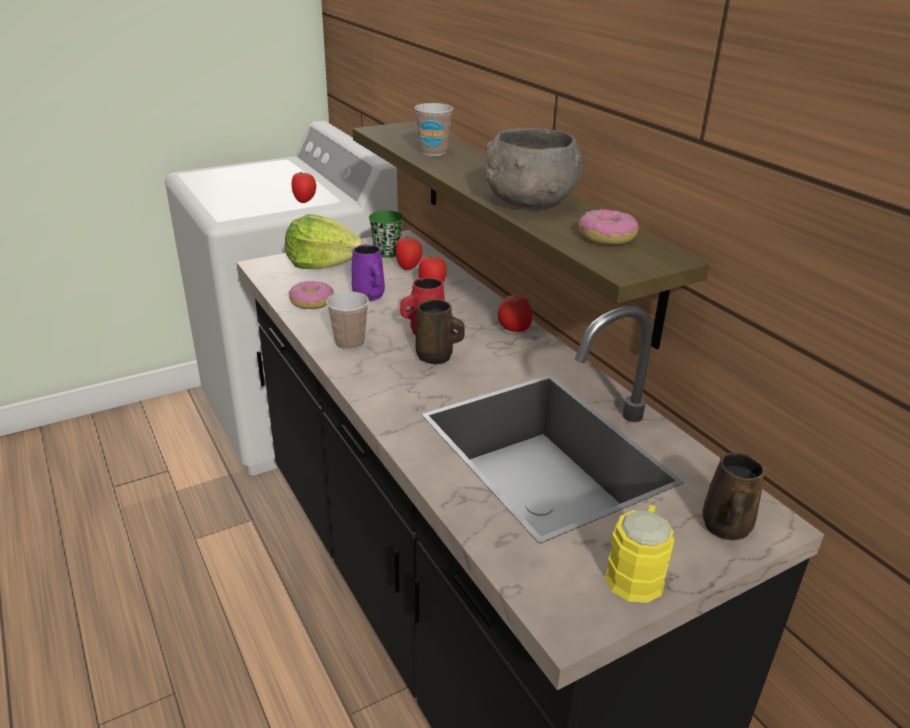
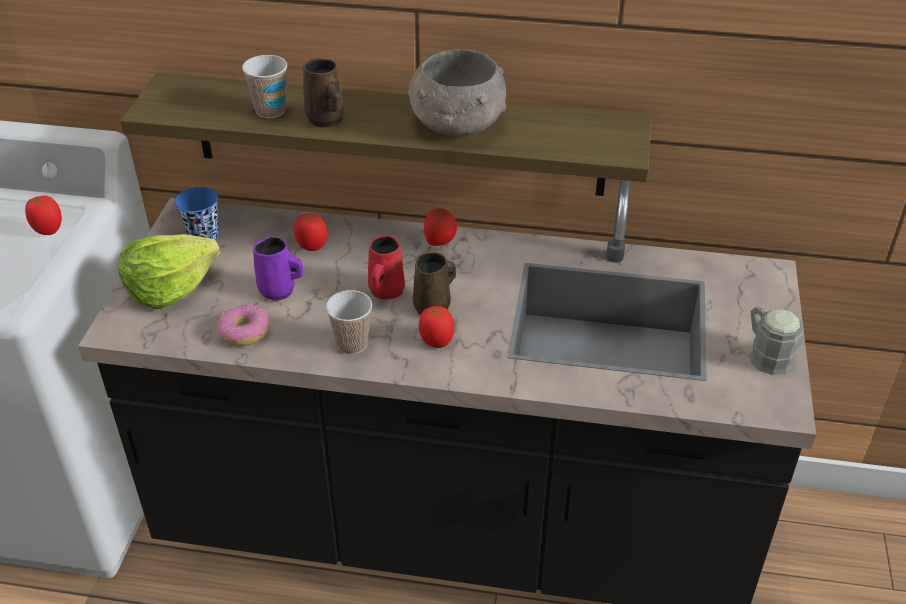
camera: 50 degrees left, 10 degrees up
(387, 253) = (203, 236): green cup -> blue cup
(408, 267) = (253, 239): tomato -> tomato (436, 341)
(607, 237) = (566, 129): donut -> none
(637, 571) = (765, 354): yellow mug -> grey mug
(725, 528) = (759, 293): brown mug -> brown mug (326, 120)

